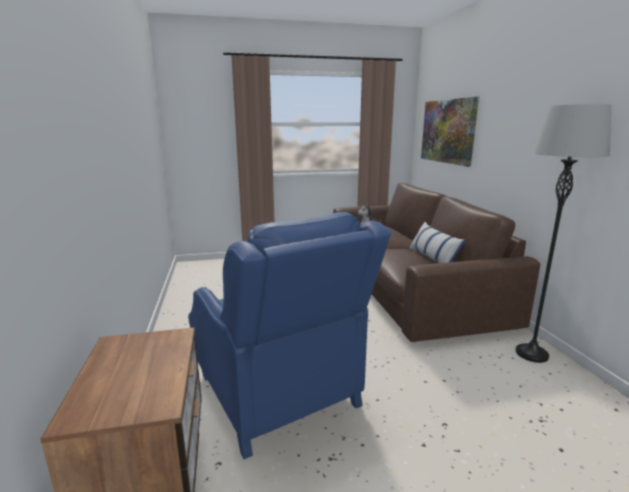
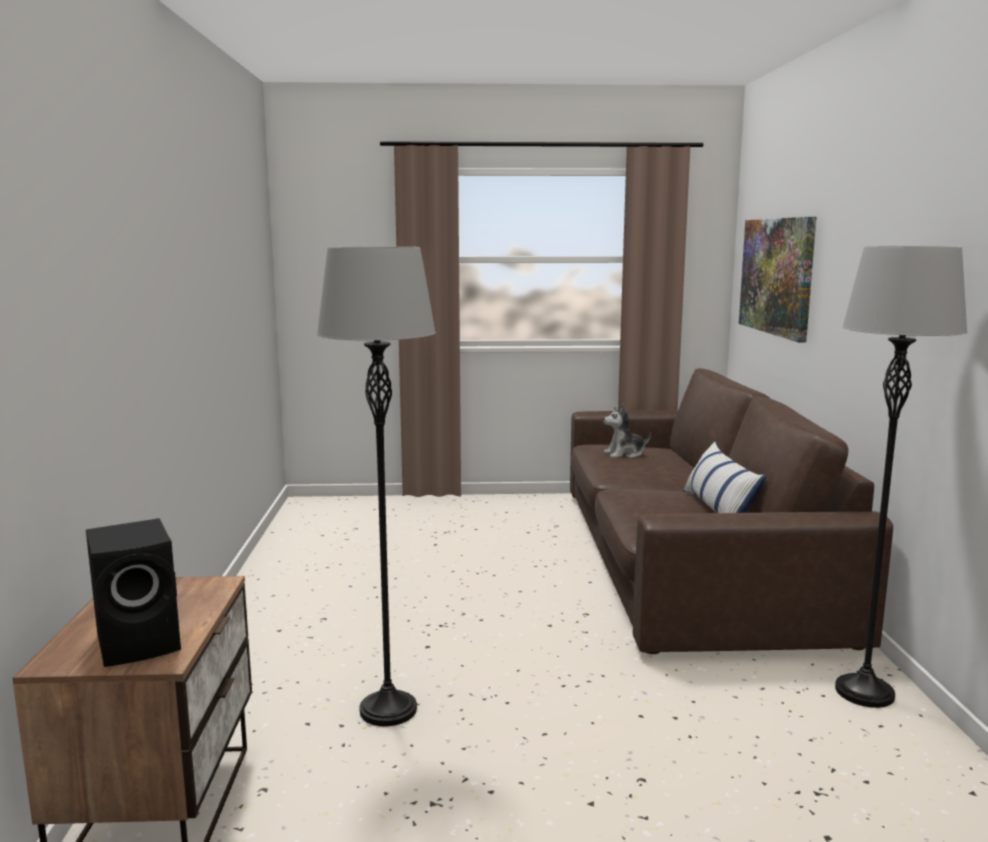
camera: 10 degrees right, 5 degrees down
(139, 391) = (142, 642): none -> black speaker
(280, 394) = (388, 710): blue armchair -> grey floor lamp

